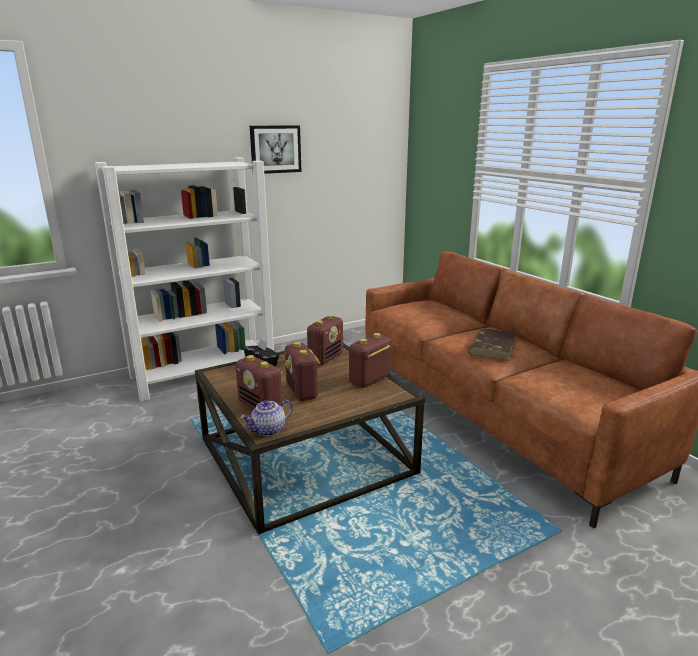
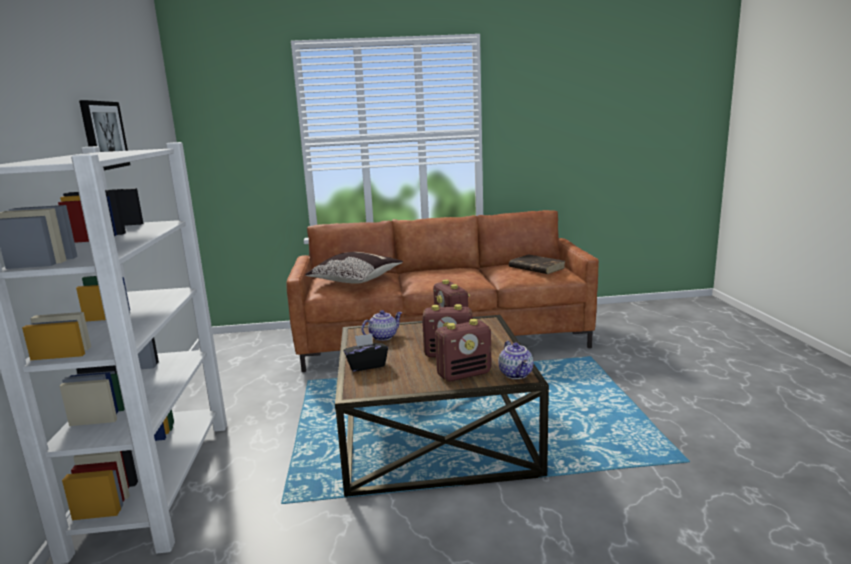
camera: 65 degrees left, 5 degrees down
(325, 358) = (383, 337): radio -> teapot
(425, 312) = (356, 280): none -> pillow
(492, 347) = (453, 275): brown book -> brown book (536, 267)

